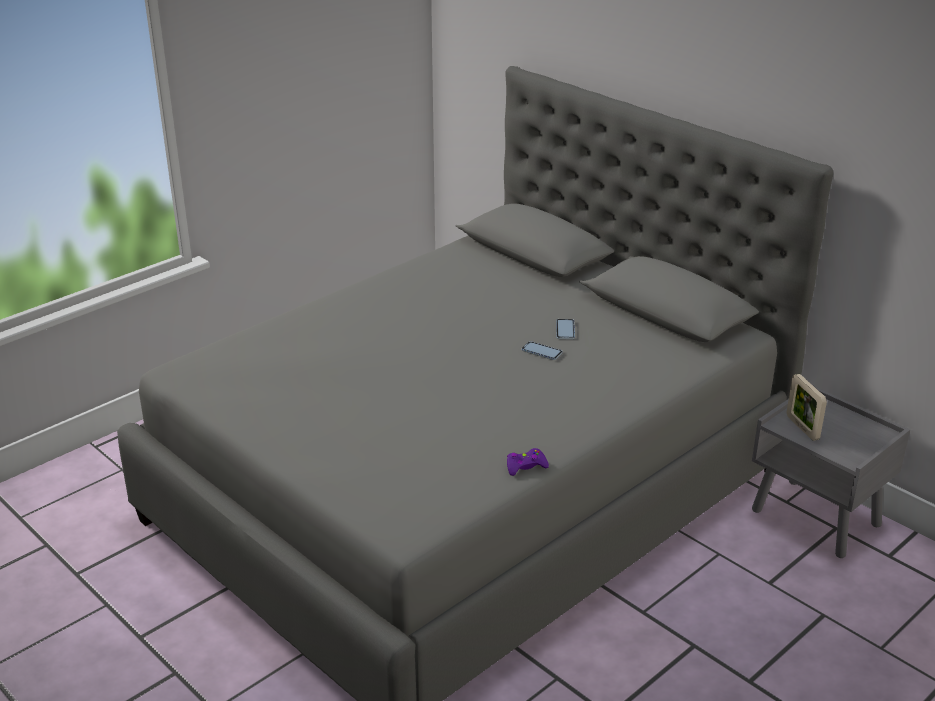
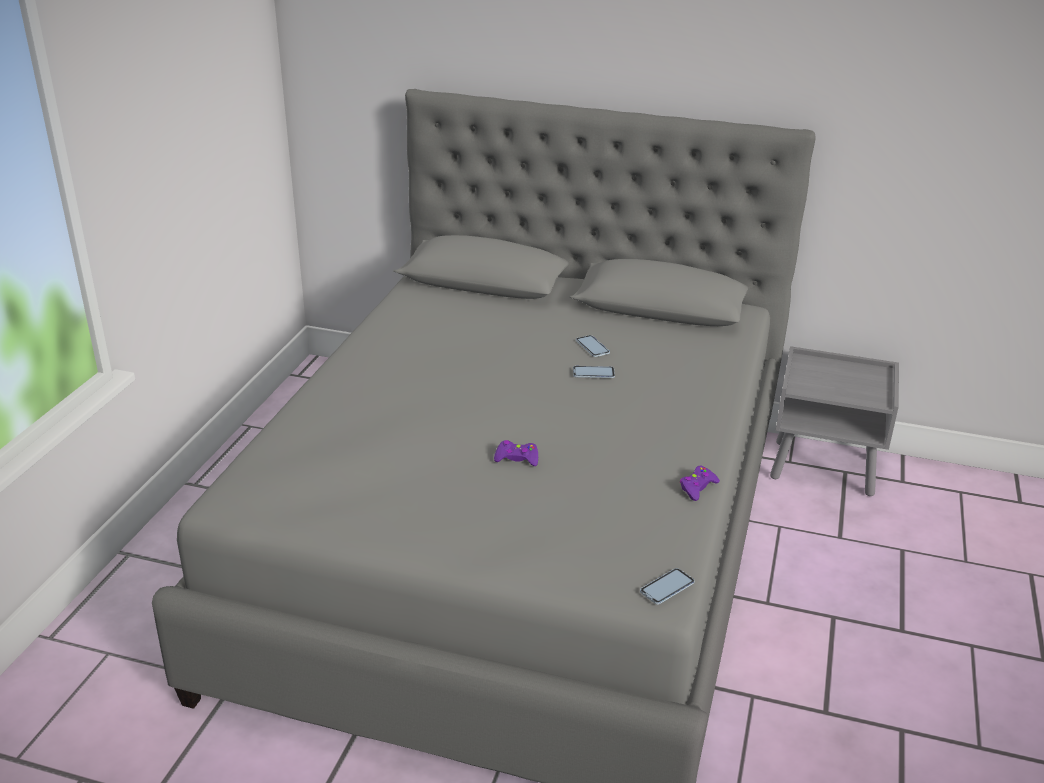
camera: 30 degrees left, 0 degrees up
(407, 400) = (517, 458): none -> purple game controller
(416, 530) = (667, 587): none -> phone
(802, 428) = (818, 386): picture frame -> none

